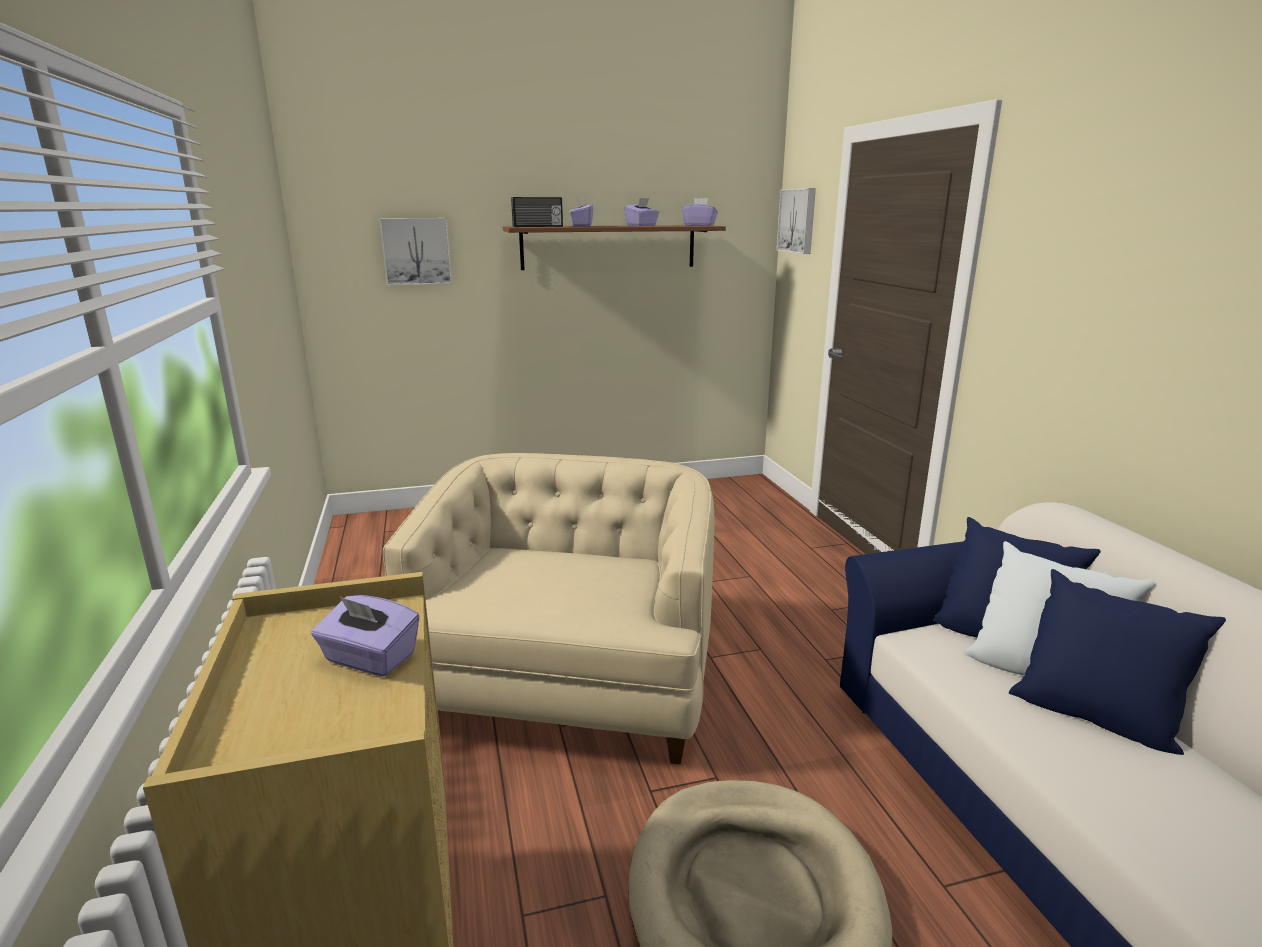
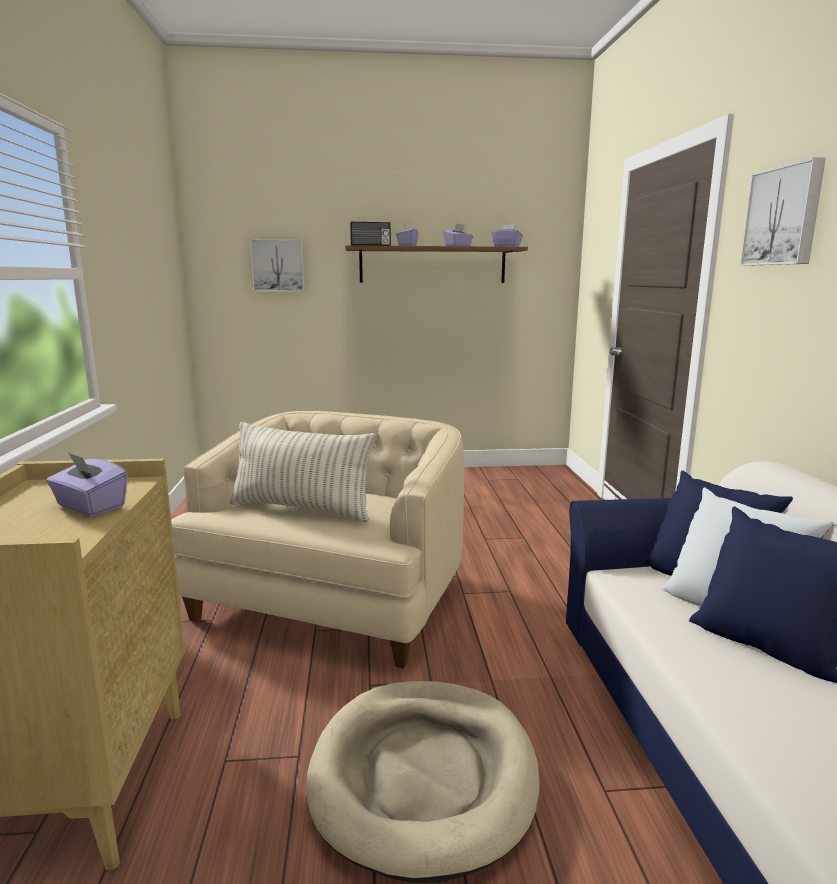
camera: 10 degrees right, 5 degrees down
(538, 588) = (301, 509): none -> pillow
(798, 221) = (593, 243): picture -> picture (784, 216)

